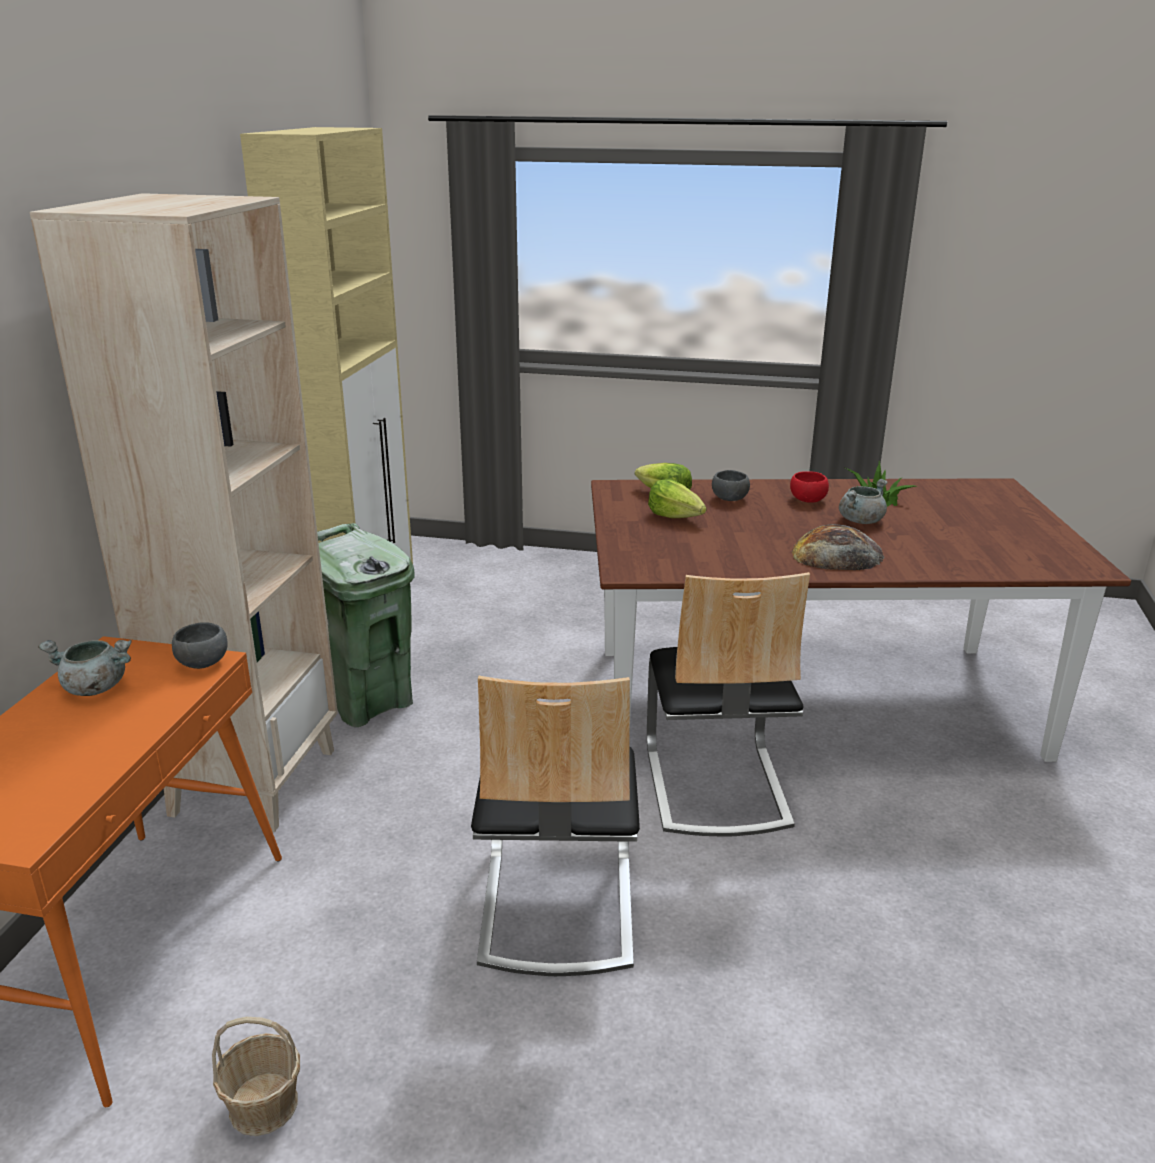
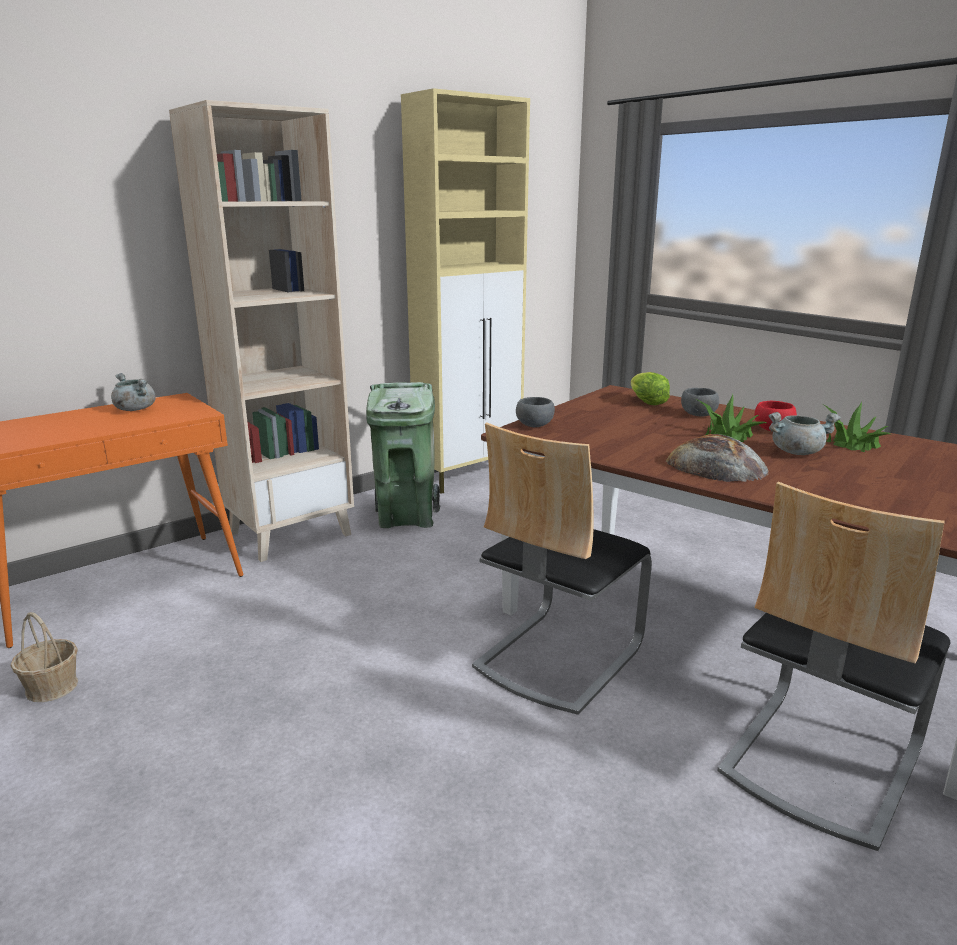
camera: 40 degrees right, 5 degrees down
(202, 662) = (196, 412): grey bowl -> grey bowl (534, 425)
(556, 904) = (336, 673): chair -> chair (819, 760)
(676, 517) = (625, 415): lettuce -> none
(788, 516) = (728, 434): none -> potted plant

